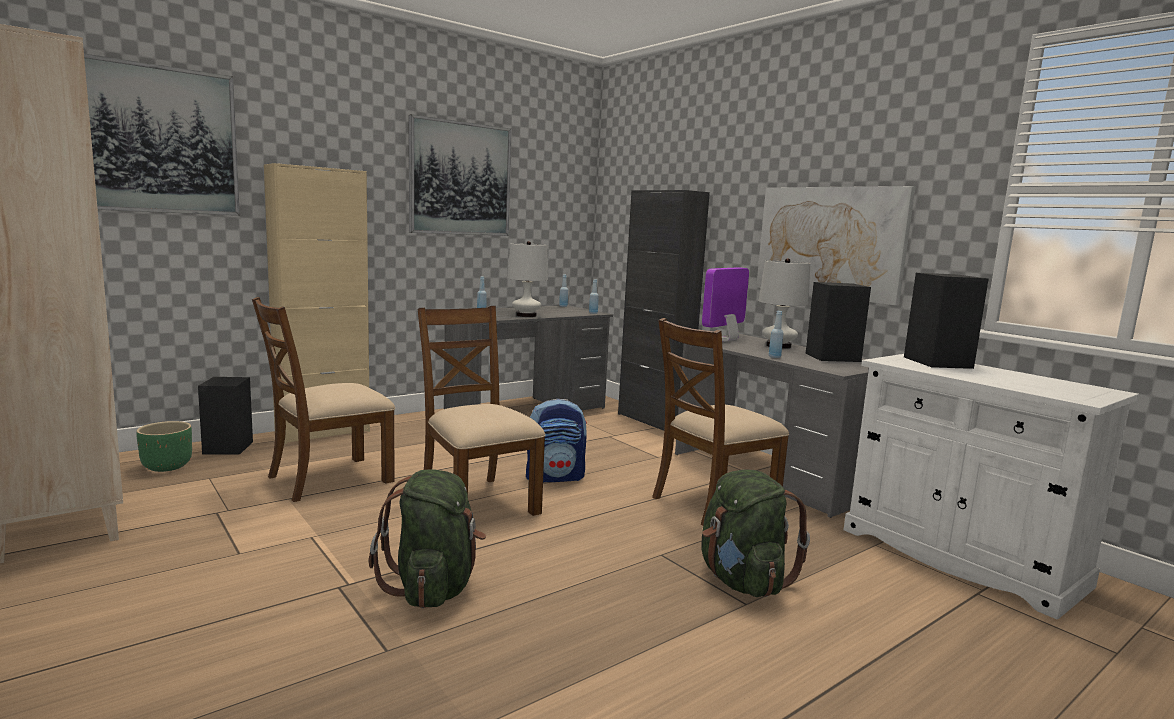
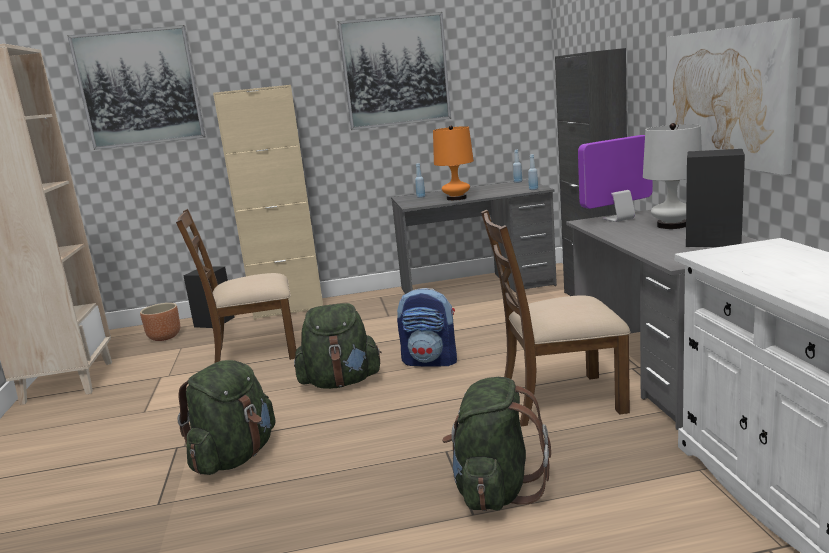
camera: 30 degrees right, 5 degrees up
(167, 467) = (164, 337): green planter -> brown planter
(477, 502) = (341, 382): brown chair -> green backpack
(526, 315) = (456, 198): white table lamp -> orange table lamp
(774, 357) = (633, 243): blue bottle -> none
(938, 363) = (779, 256): black speaker -> none

